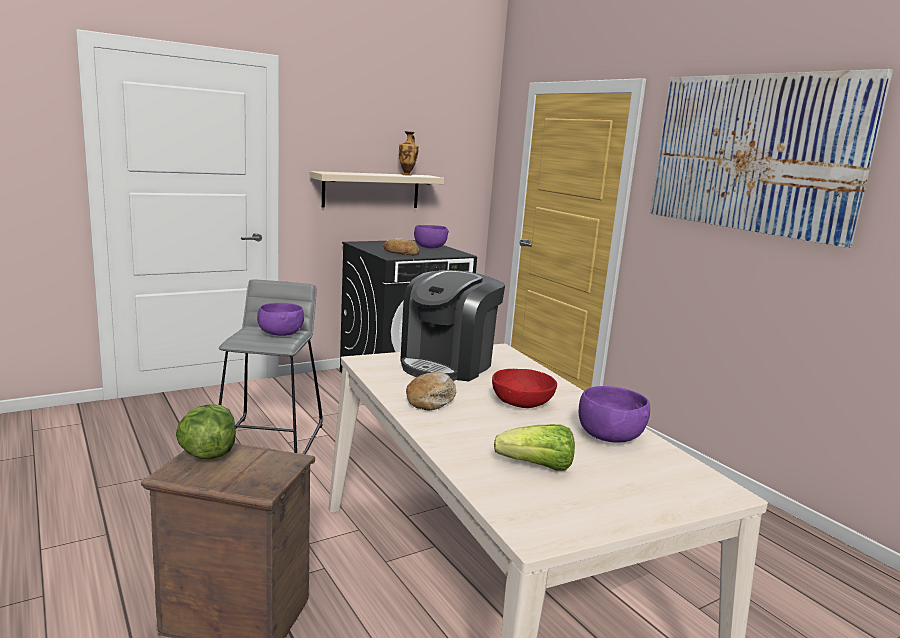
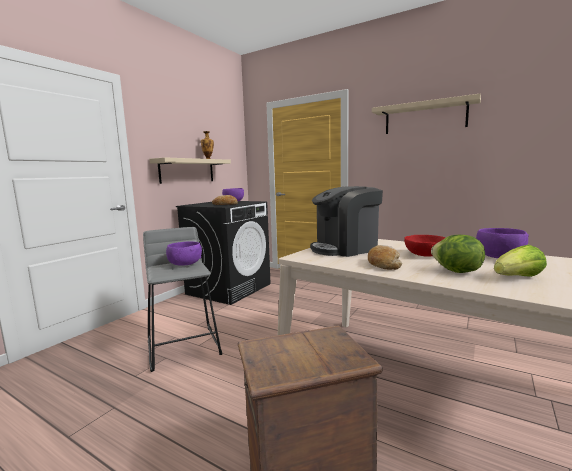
camera: 25 degrees left, 5 degrees down
(207, 454) = (268, 350): lettuce -> lettuce (456, 272)
(448, 364) = (345, 248): coffee machine -> coffee machine turned 60 degrees clockwise
(753, 153) = (425, 117): picture -> beige shelf

